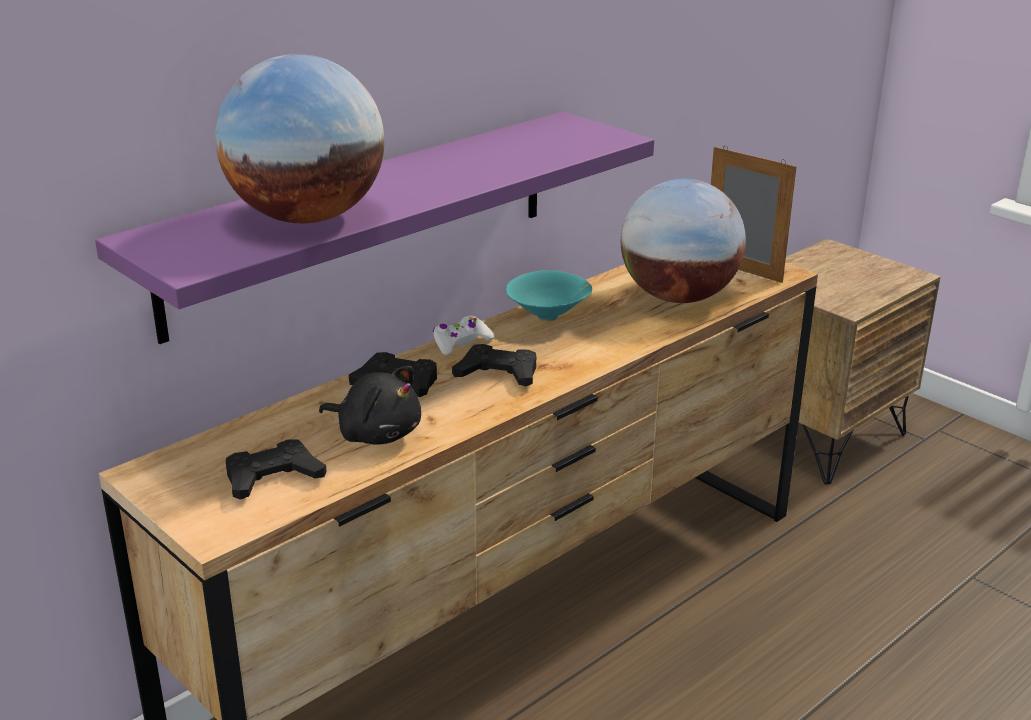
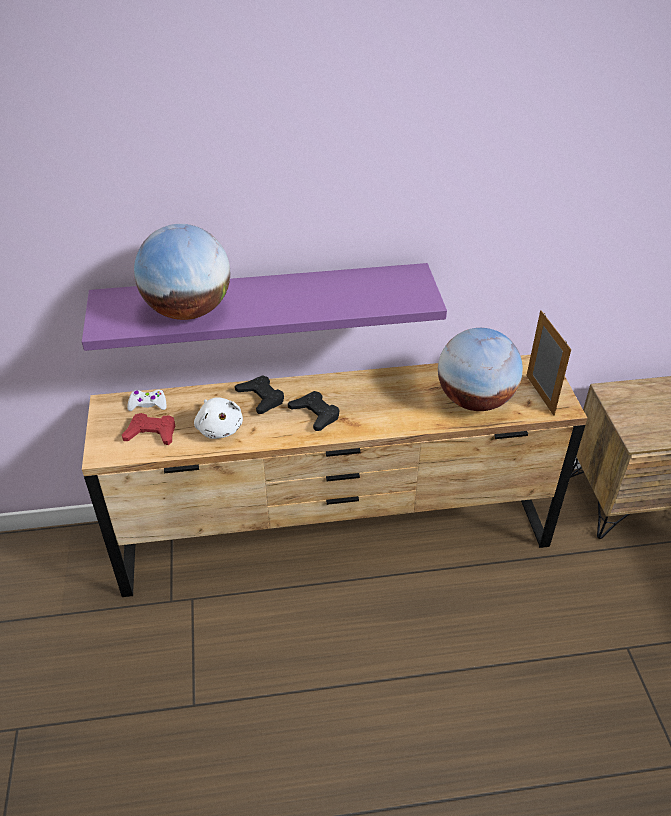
camera: 35 degrees right, 15 degrees up
(272, 477) = (151, 433): black game controller -> red game controller
(376, 434) = (219, 427): black plush toy -> white plush toy
(461, 342) = (319, 383): white game controller -> white game controller (148, 404)
(550, 317) = (385, 384): turquoise bowl -> none

